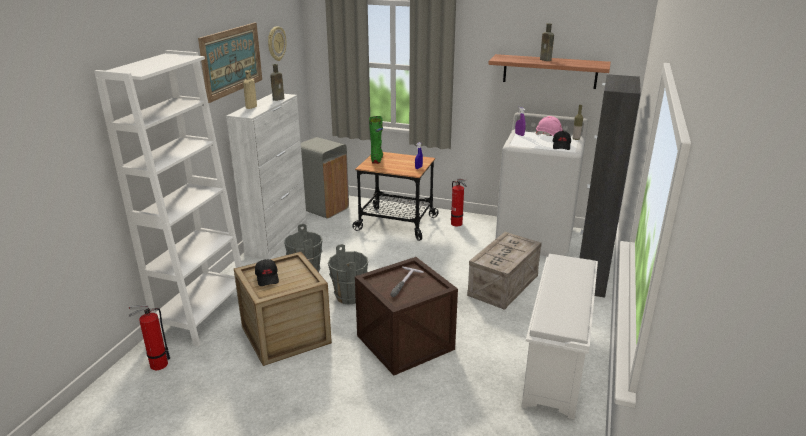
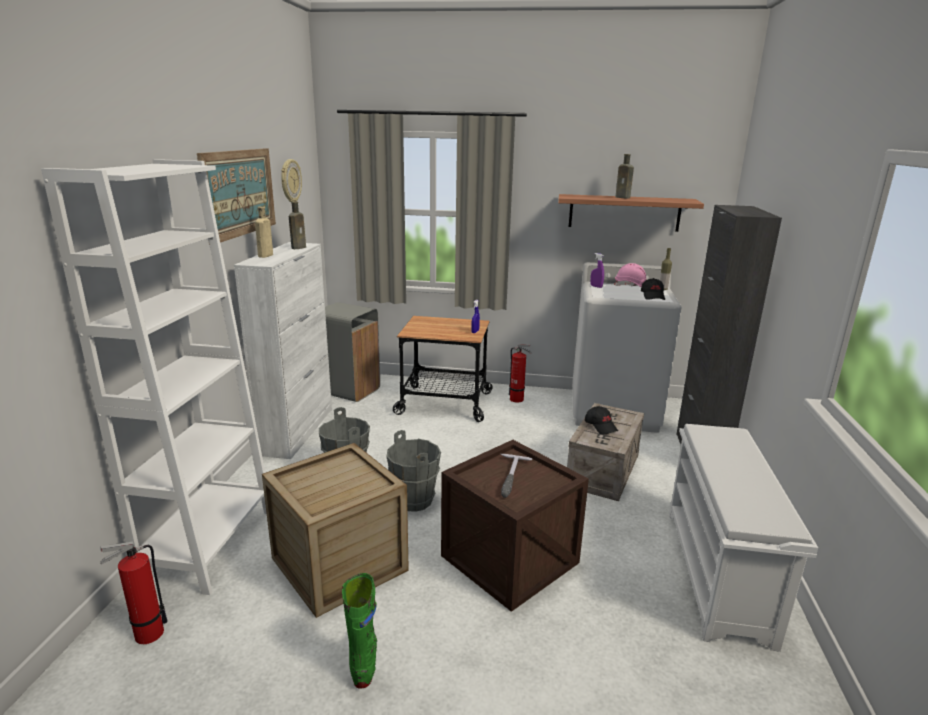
camera: 10 degrees left, 5 degrees down
(267, 277) = (316, 483): black cap -> black cap (601, 426)
(377, 159) = (420, 324): green boot -> green boot (363, 659)

